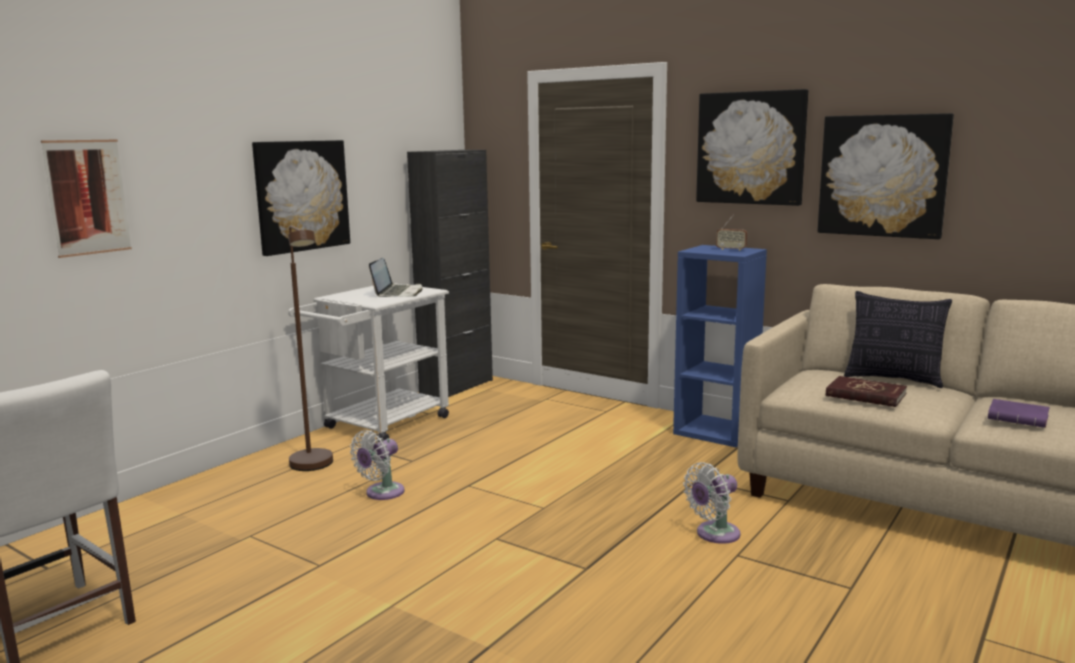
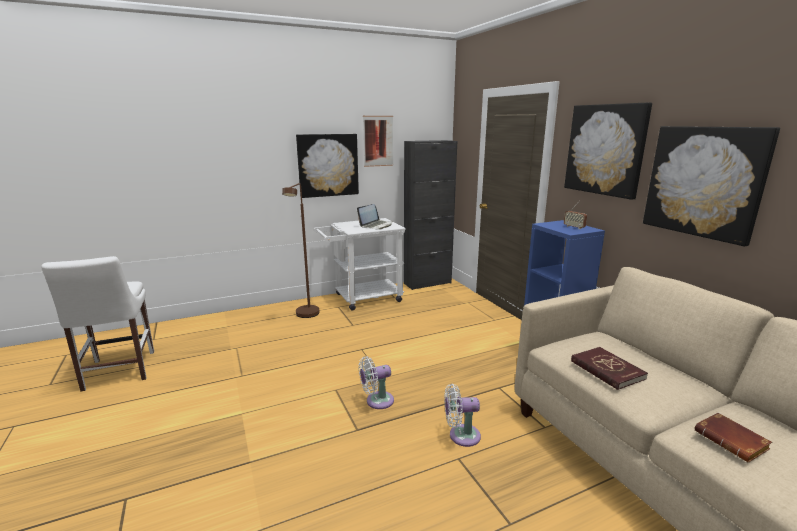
camera: 30 degrees right, 5 degrees up
(87, 197) = (197, 162): picture -> picture (378, 141)
(381, 493) = (316, 341): white fan -> white fan (377, 401)
(893, 379) = (657, 361): pillow -> none
(1019, 418) = (733, 441): purple book -> brown book

